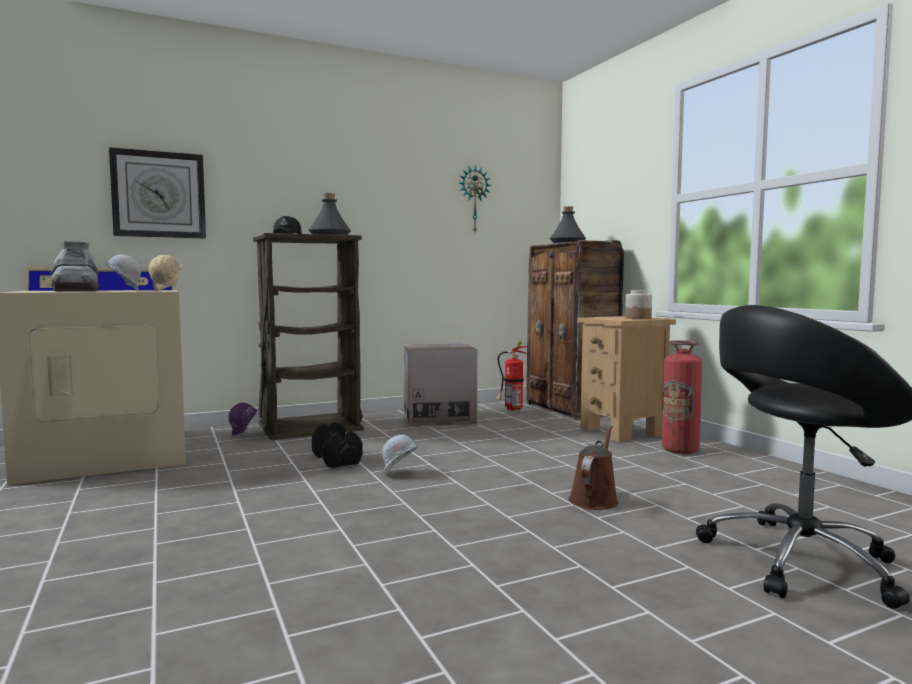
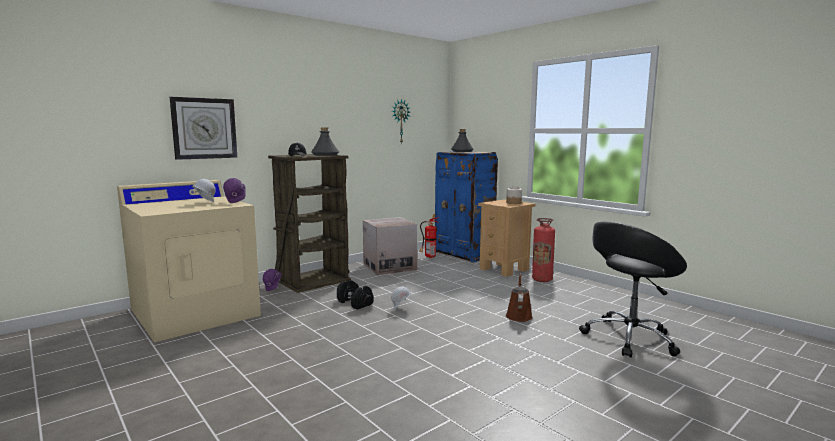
camera: 15 degrees left, 5 degrees up
(76, 291) = (176, 206): grey boot -> none
(167, 290) = (236, 202): beige hard hat -> purple hard hat
(571, 409) = (464, 254): brown cabinet -> blue cabinet

